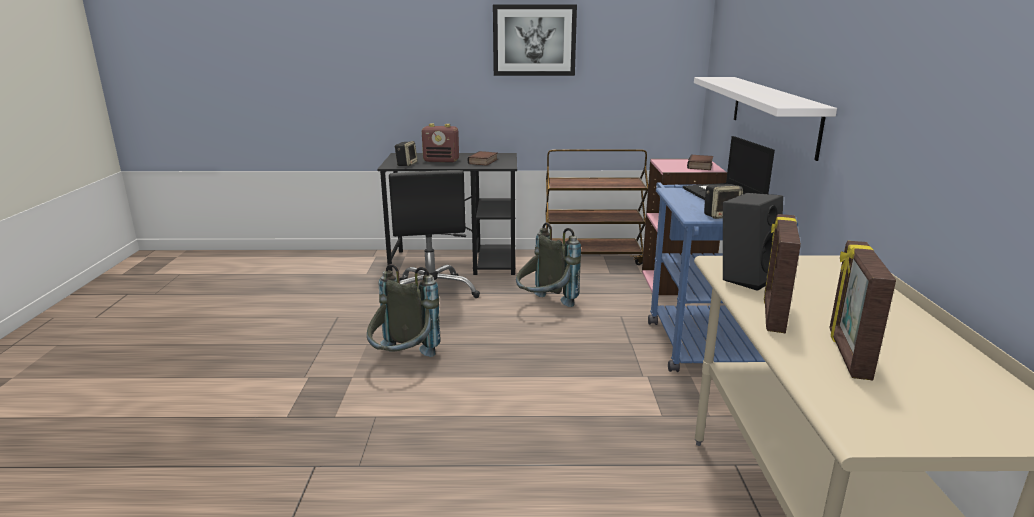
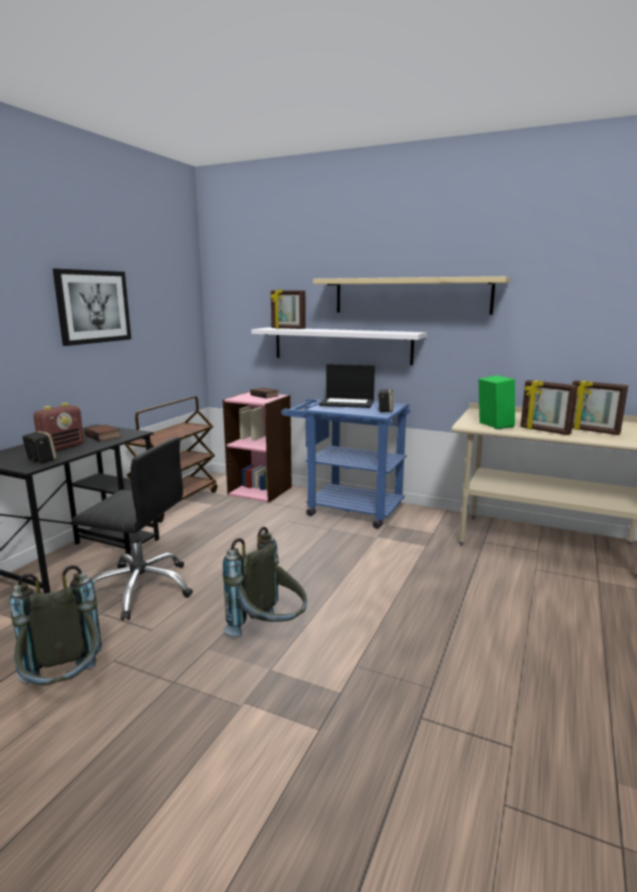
camera: 65 degrees left, 5 degrees down
(544, 306) = (238, 542): grey backpack -> grey backpack (64, 688)
(727, 81) = (288, 329): none -> picture frame
(746, 277) = (493, 425): black speaker -> green speaker
(833, 42) = (411, 296): none -> beige shelf

